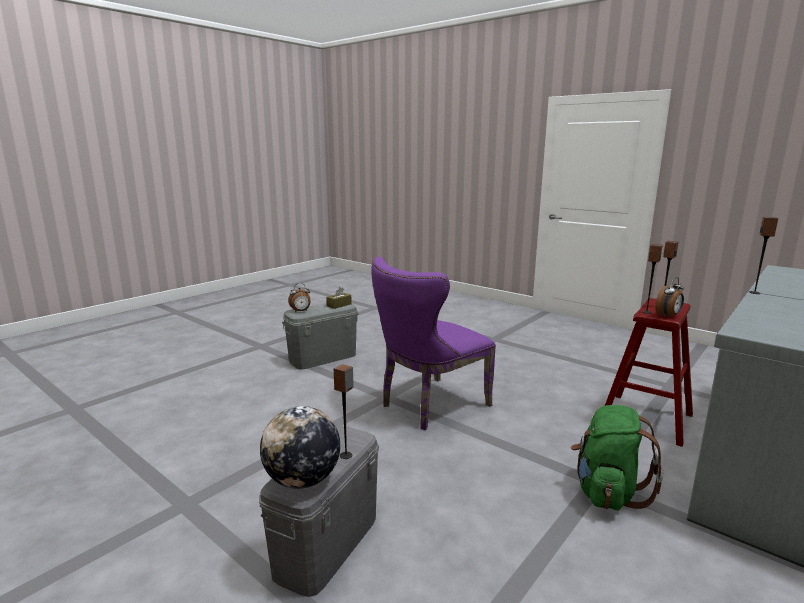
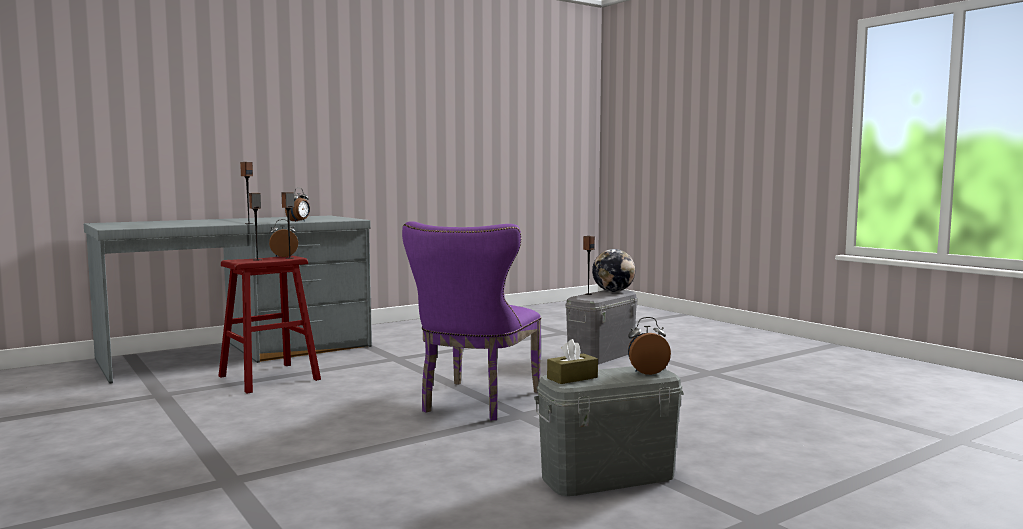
camera: 165 degrees left, 10 degrees down
(429, 406) = (475, 403): purple chair -> purple chair turned 135 degrees clockwise
(607, 492) = (397, 355): green backpack -> none
(757, 310) = (299, 221): none -> alarm clock

